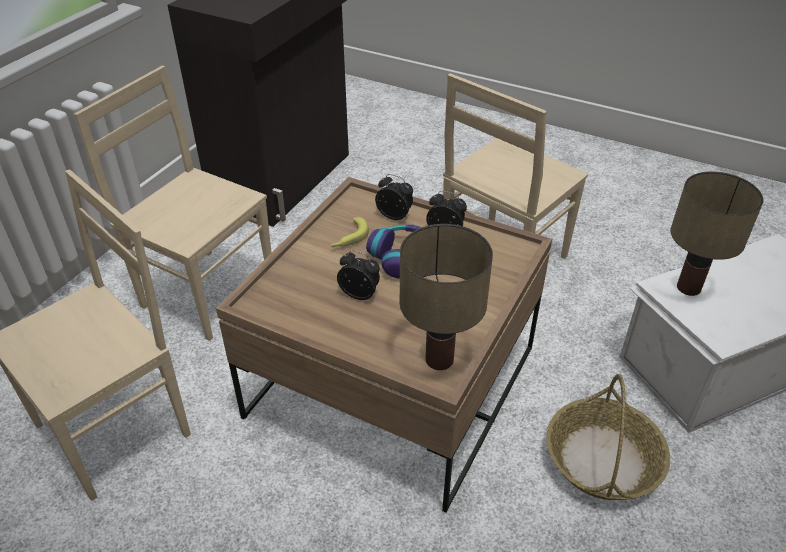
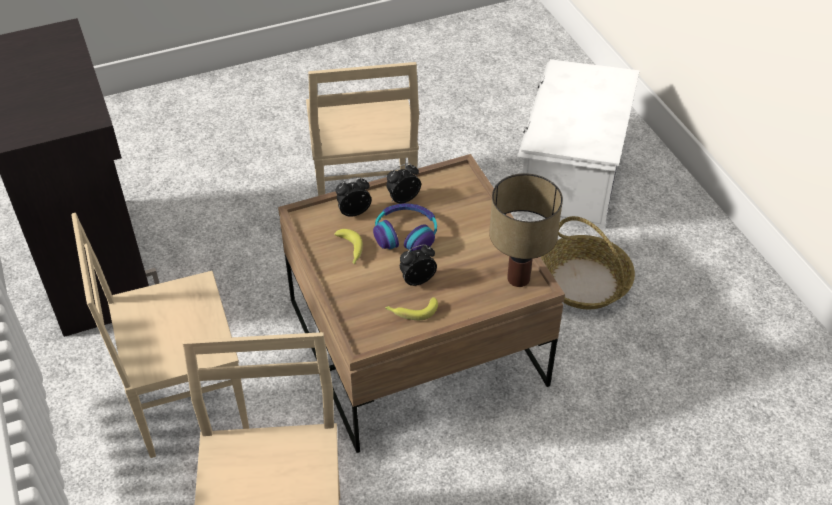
camera: 50 degrees left, 5 degrees up
(318, 312) = (411, 311): none -> banana
(689, 288) = (553, 132): table lamp -> none

